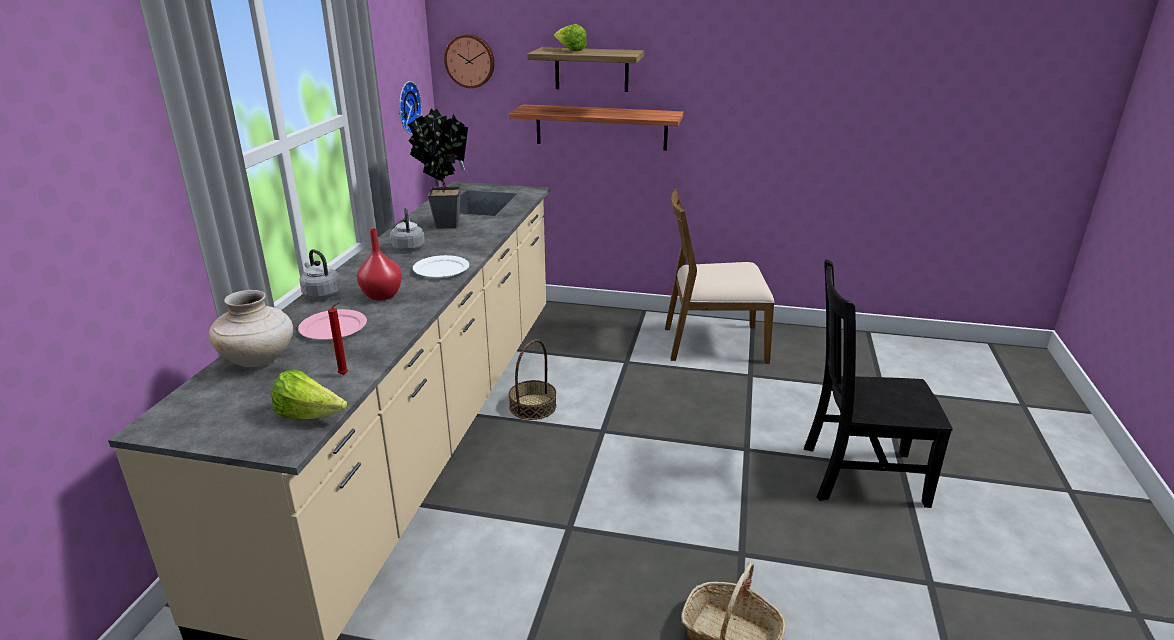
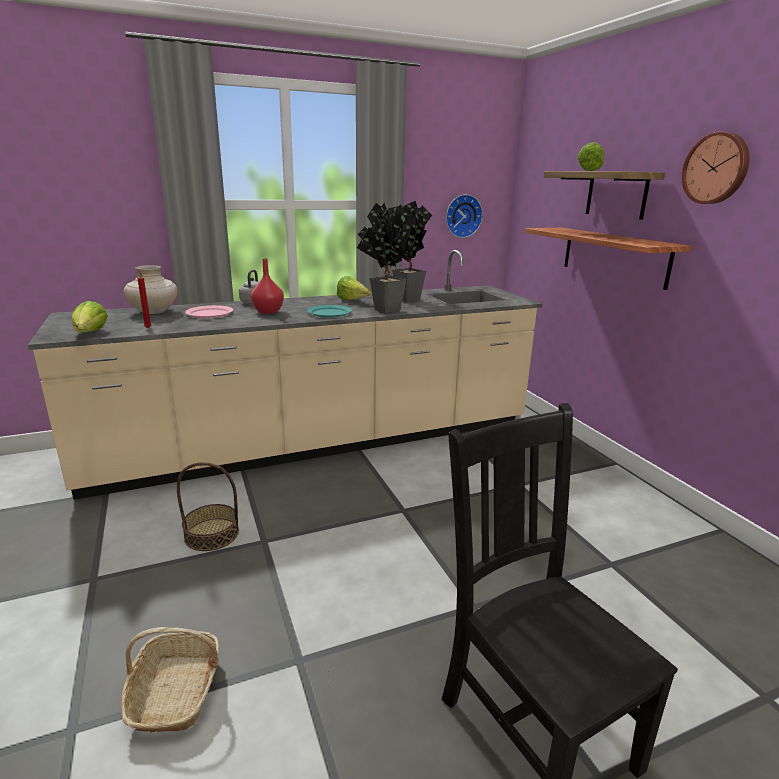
camera: 55 degrees right, 5 degrees down
(408, 247) = (352, 301): grey kettle -> lettuce
(441, 269) = (330, 313): white plate -> turquoise plate
(470, 61) = (536, 186): wall clock -> wall clock (716, 168)
(470, 245) = (382, 310): none -> potted plant
(532, 406) = (397, 468): basket -> basket (212, 534)
(713, 343) = (629, 520): brown chair -> none

